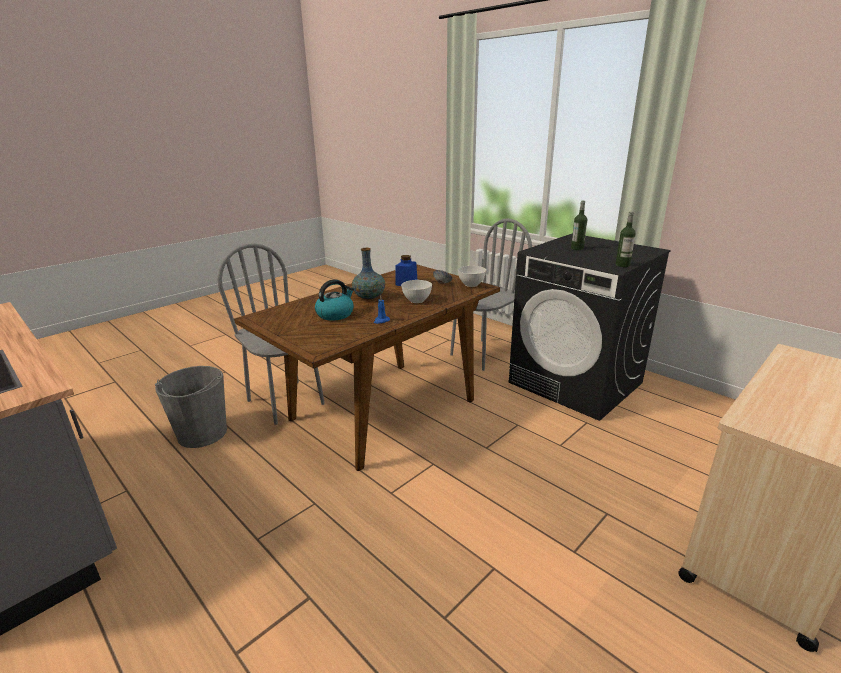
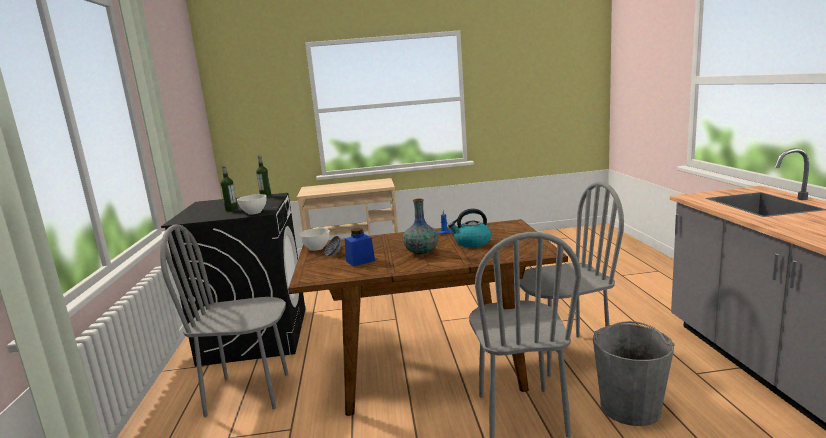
camera: 140 degrees left, 10 degrees down
(265, 466) = (565, 355): none -> grey chair
(416, 300) = (390, 242): white bowl -> white bowl (254, 212)

